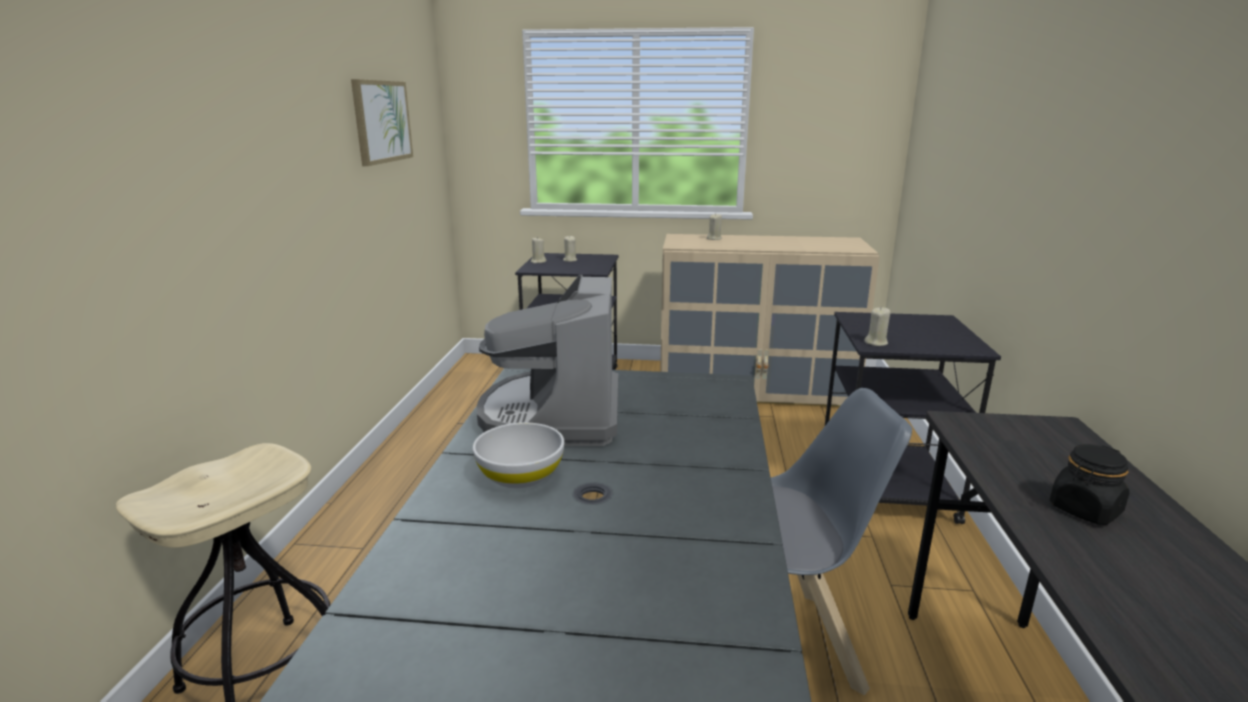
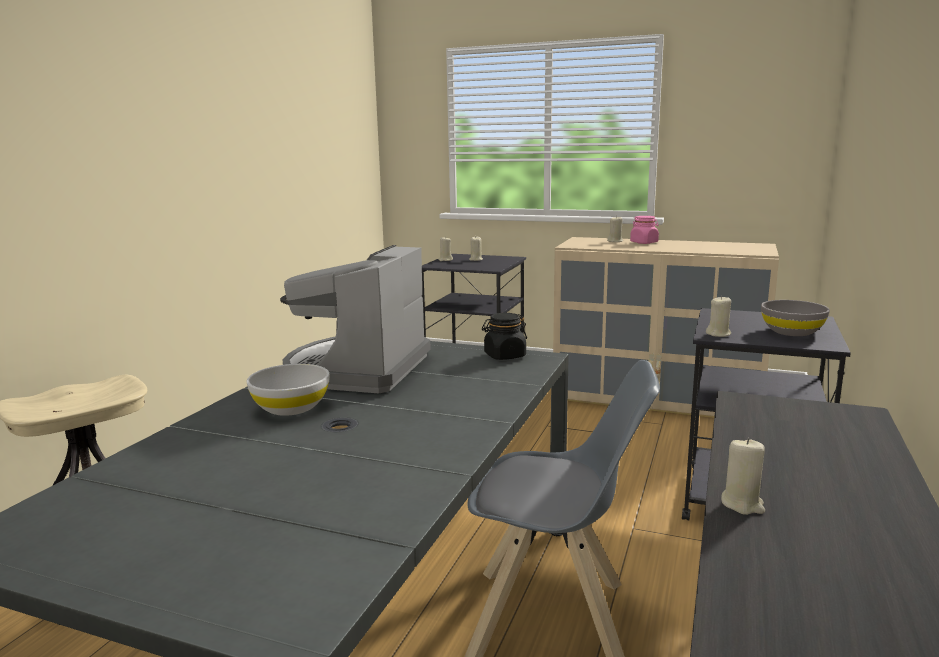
camera: 15 degrees right, 5 degrees down
(381, 121) = (304, 128): picture -> none
(743, 239) = (644, 242): none -> pink jar
(935, 336) = (792, 332): none -> grey bowl
(1057, 546) = (742, 504): none -> beige candle
(1085, 510) = (806, 480): black jar -> black jar (504, 356)

